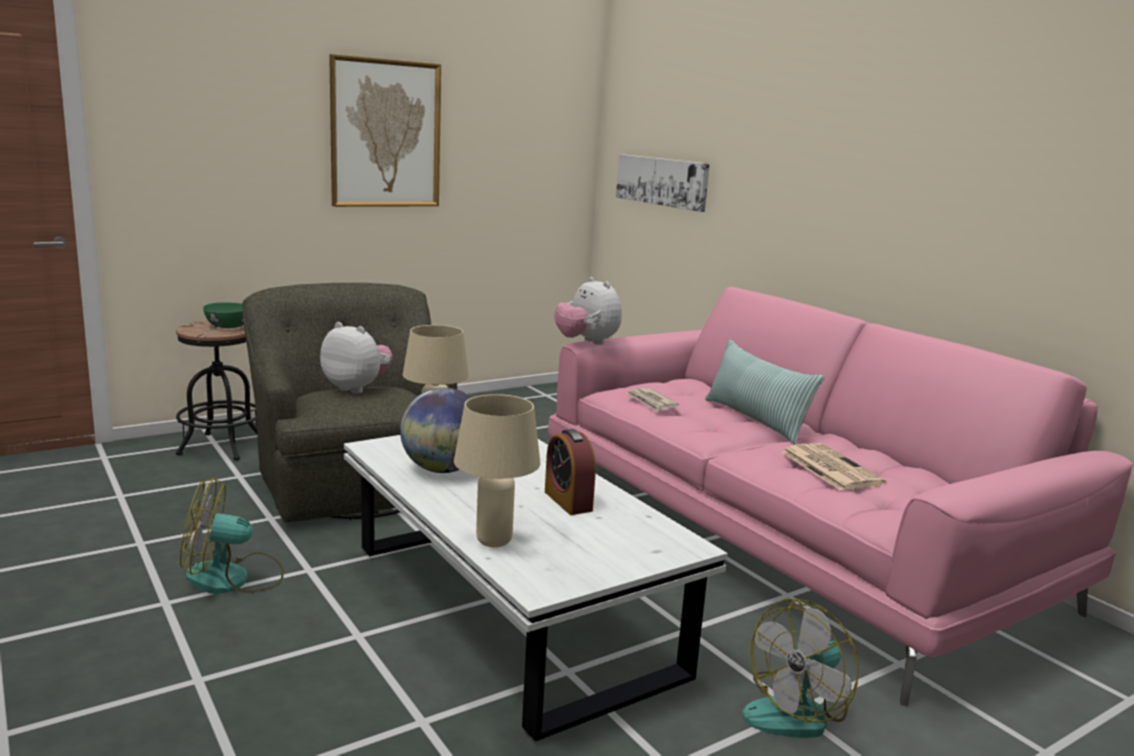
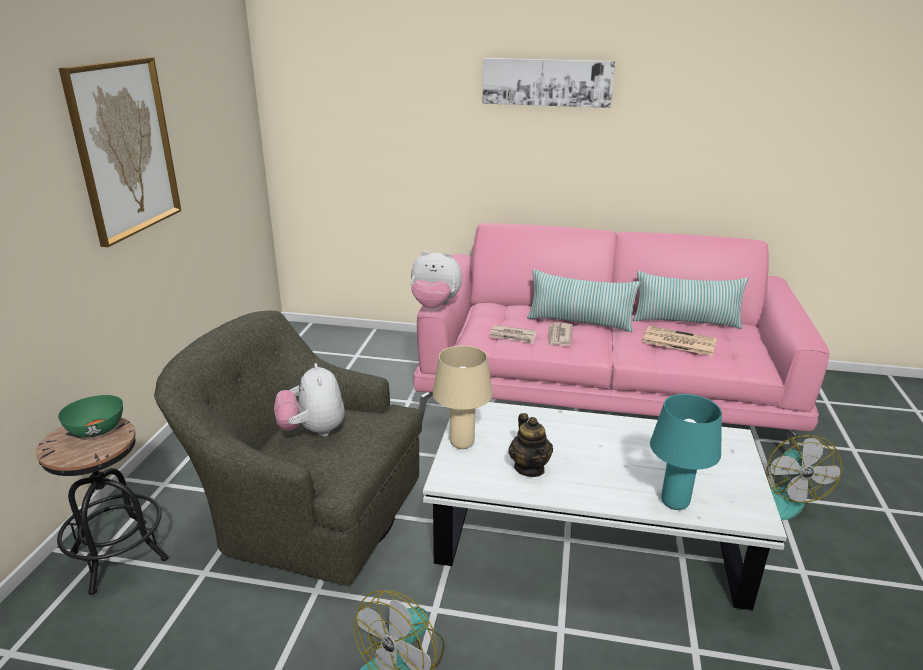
camera: 45 degrees left, 10 degrees up
(357, 388) = (313, 431): plush toy -> plush toy turned 90 degrees counterclockwise
(443, 469) = (529, 468): globe -> teapot
(493, 541) = (675, 503): beige table lamp -> turquoise table lamp
(568, 501) = (633, 444): alarm clock -> none
(662, 181) = (355, 139): picture -> picture (547, 82)
(698, 417) = (559, 336): none -> newspaper
(894, 462) = (685, 322): none -> pillow

